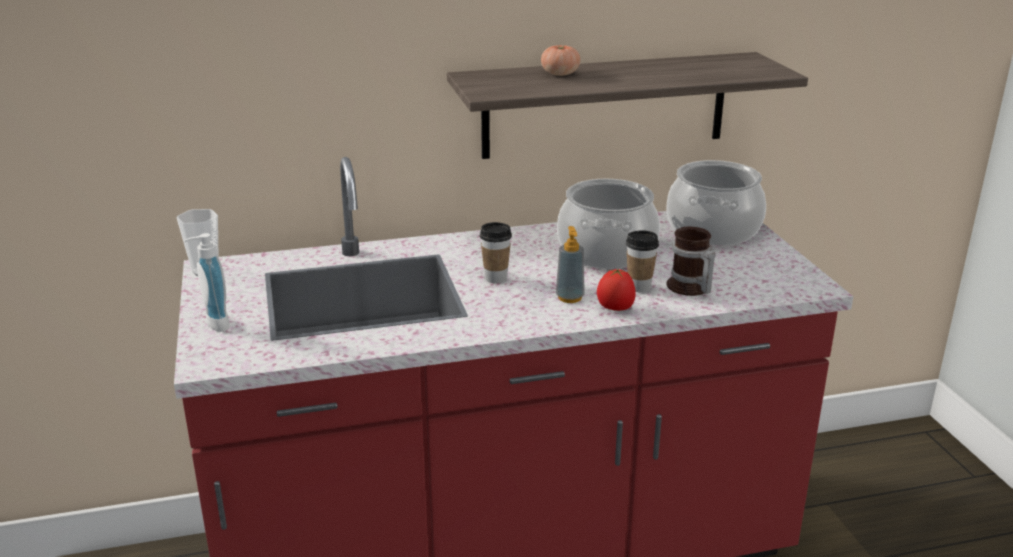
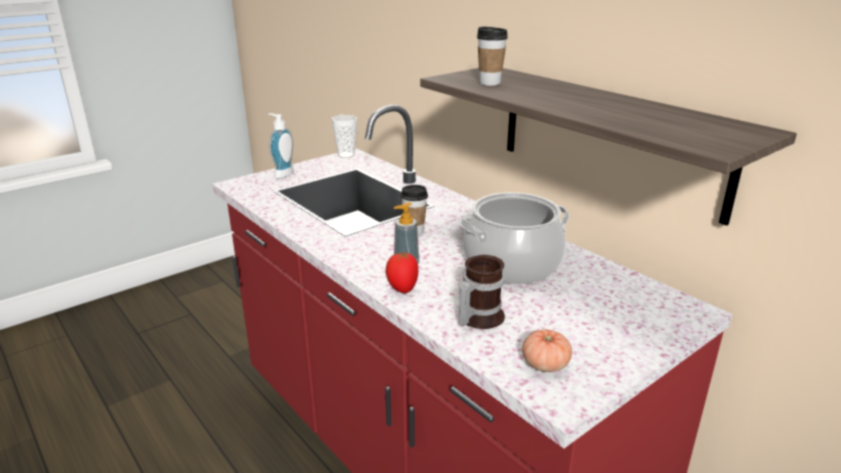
camera: 65 degrees right, 0 degrees up
(560, 74) = (540, 85): tomato -> tomato (545, 364)
(639, 287) = (455, 292): cup -> cup (489, 83)
(714, 230) = (633, 309): cooking pot -> none

